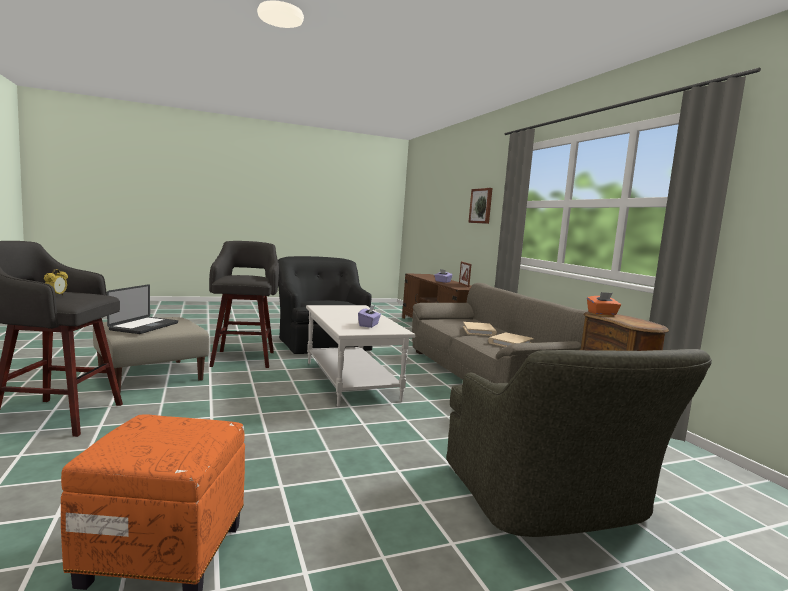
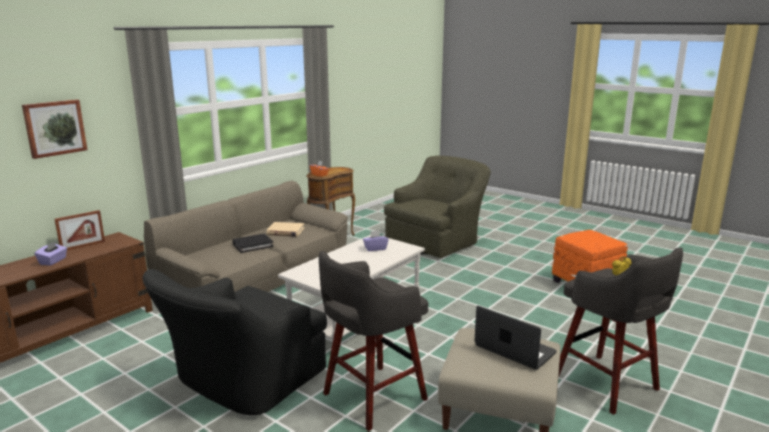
camera: 120 degrees left, 10 degrees up
(144, 326) = (514, 349): laptop -> laptop turned 60 degrees clockwise
(479, 331) = (253, 245): beige book -> black book

